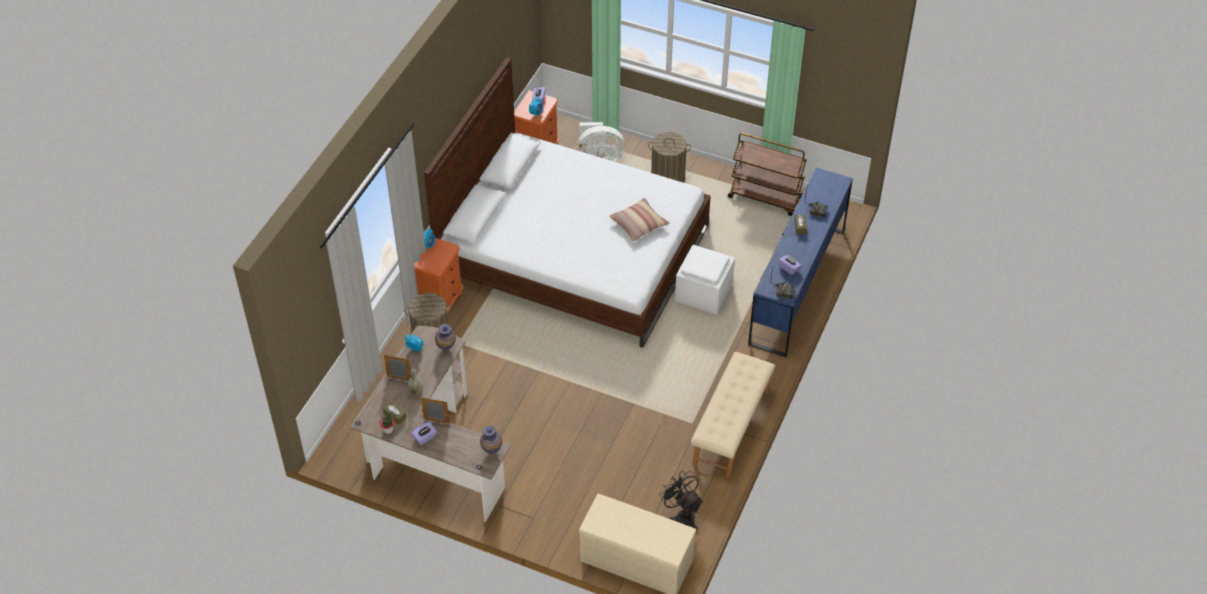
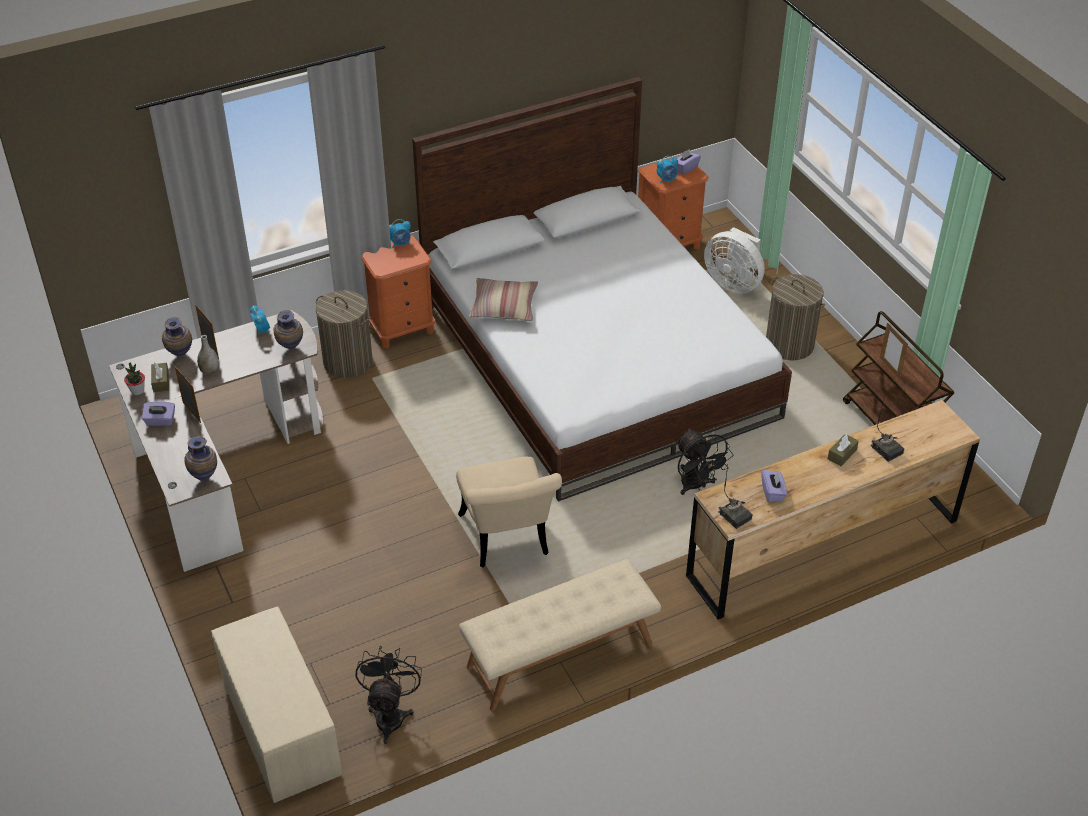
camera: 40 degrees right, 5 degrees down
(386, 394) = (180, 356): none -> vase
(638, 224) = (659, 350): pillow -> pillow (504, 306)
(640, 386) = (507, 541): none -> beige chair
(703, 293) = (696, 486): white ottoman -> black fan
(763, 163) = (889, 368): none -> picture frame
(797, 286) = (823, 547): blue dresser -> brown dresser

